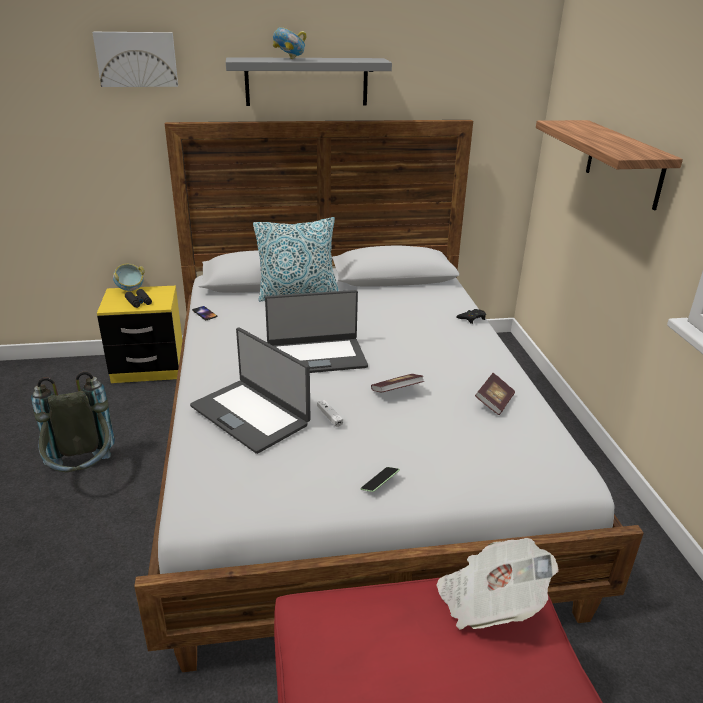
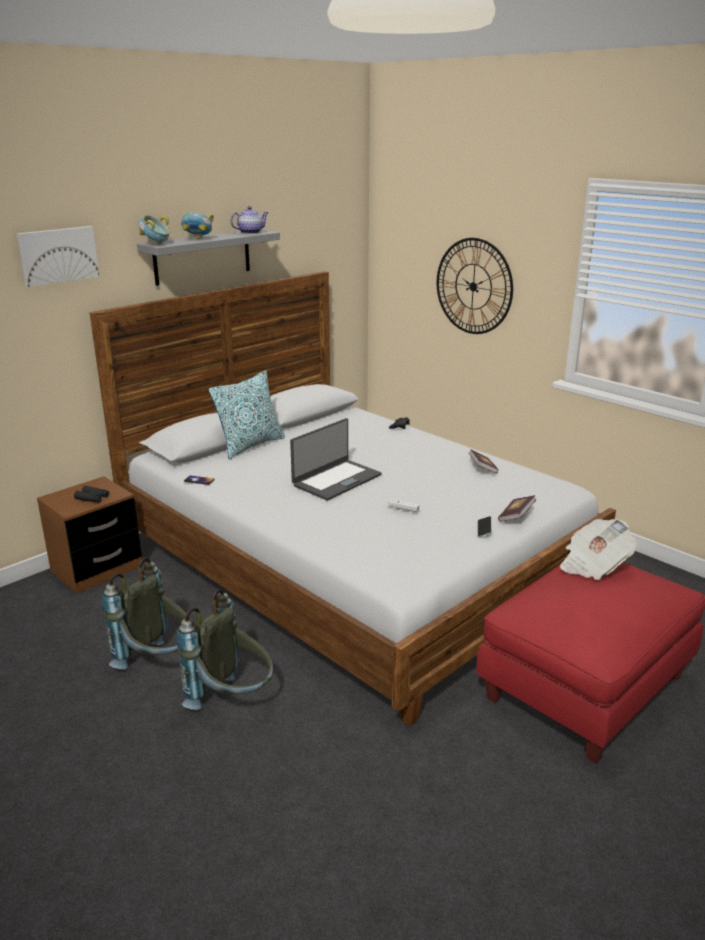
camera: 35 degrees left, 5 degrees down
(86, 543) = (233, 700): none -> grey backpack
(130, 290) = (65, 492): bowl -> bowl (156, 244)
(148, 368) = (97, 569): yellow nightstand -> brown nightstand
(251, 415) = (353, 525): laptop -> none
(361, 59) = (250, 232): none -> teapot
(396, 392) = (419, 482): book -> book (516, 516)
(624, 163) = (473, 286): shelf -> wall clock

